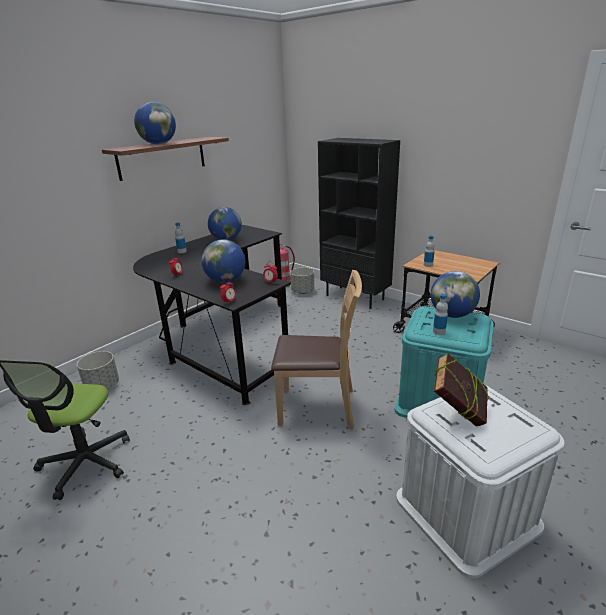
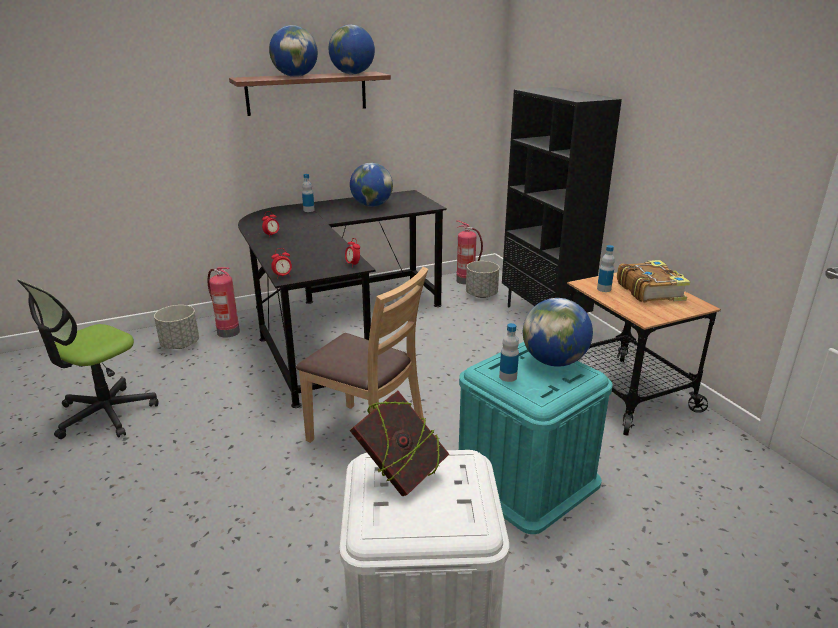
camera: 25 degrees right, 0 degrees up
(135, 365) = (227, 332): none -> fire extinguisher
(226, 281) = (309, 252): globe -> globe (352, 74)
(453, 260) = (650, 290): none -> book

